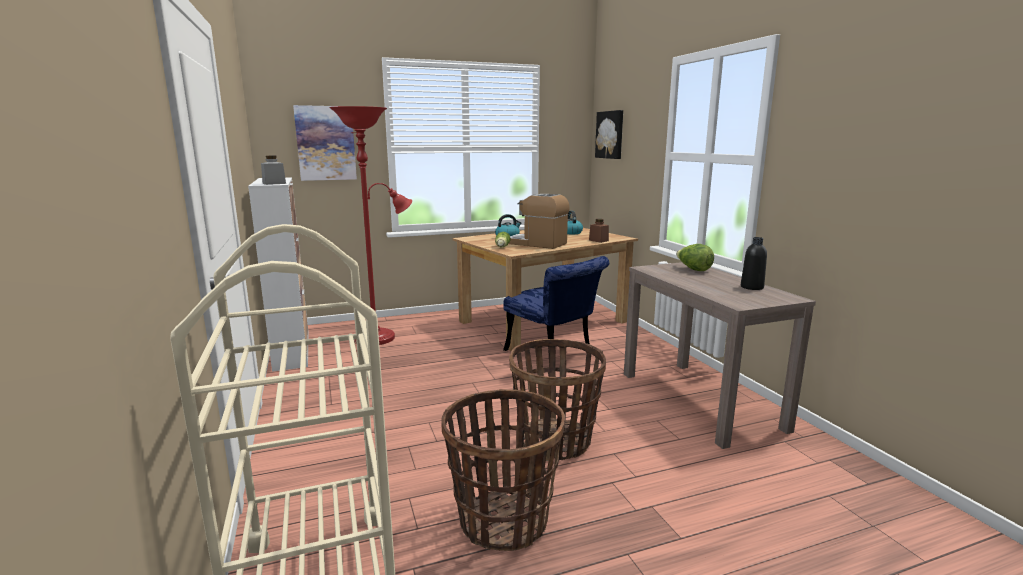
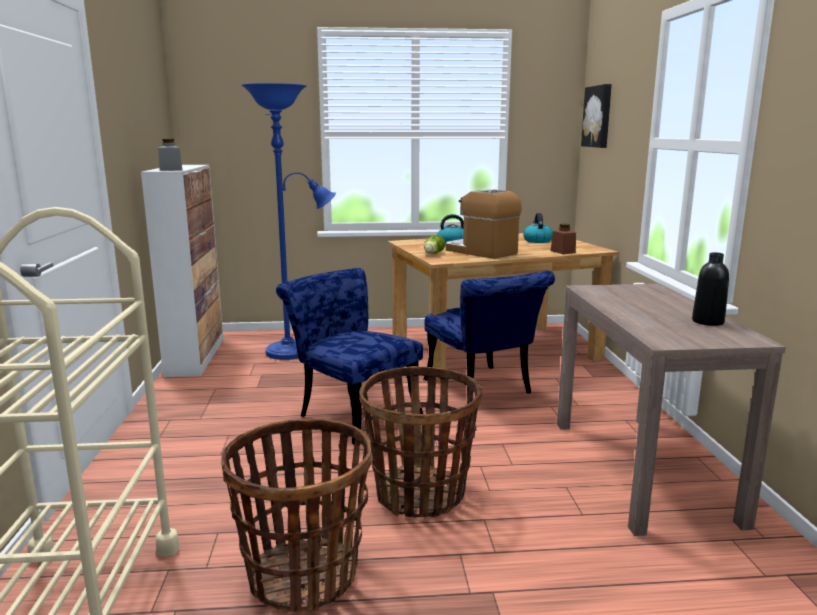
camera: 15 degrees right, 0 degrees up
(326, 143) = (252, 127): picture -> none
(380, 337) = (294, 351): red floor lamp -> blue floor lamp
(462, 384) = (352, 413): none -> blue chair
(693, 269) = (649, 294): lettuce -> none

